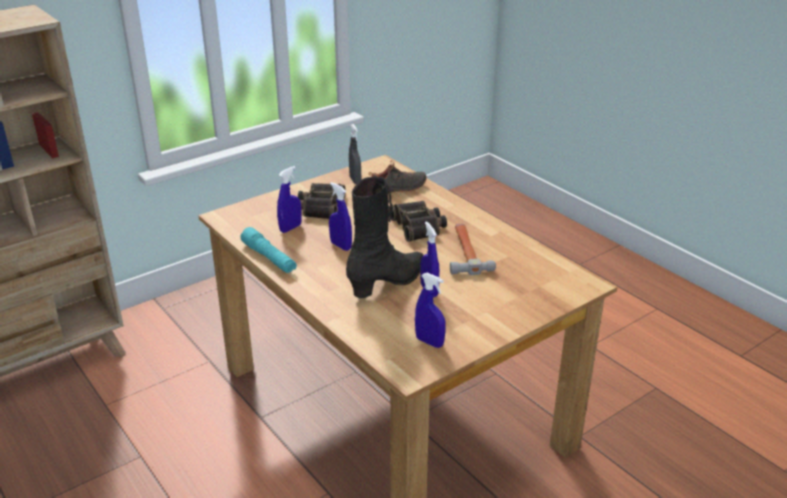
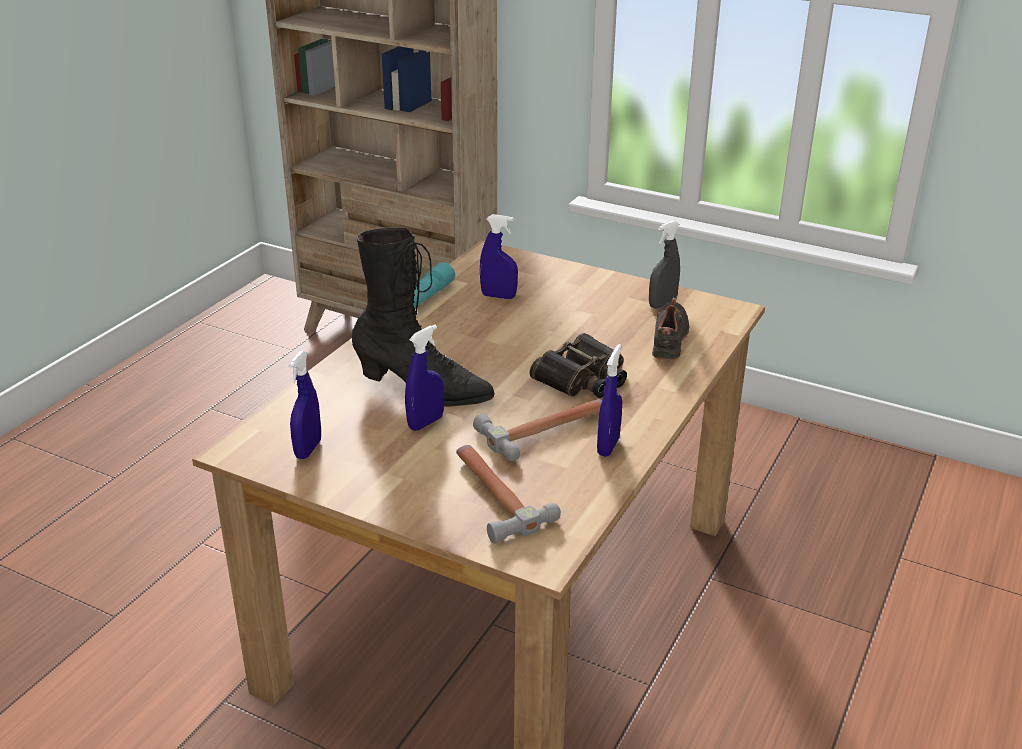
camera: 65 degrees right, 0 degrees up
(320, 207) = (567, 300): binoculars -> none
(341, 246) = (484, 337): blue spray bottle -> blue spray bottle (608, 446)
(398, 189) = (671, 339): black shoe -> black shoe turned 120 degrees counterclockwise
(521, 284) = (494, 495): none -> hammer

